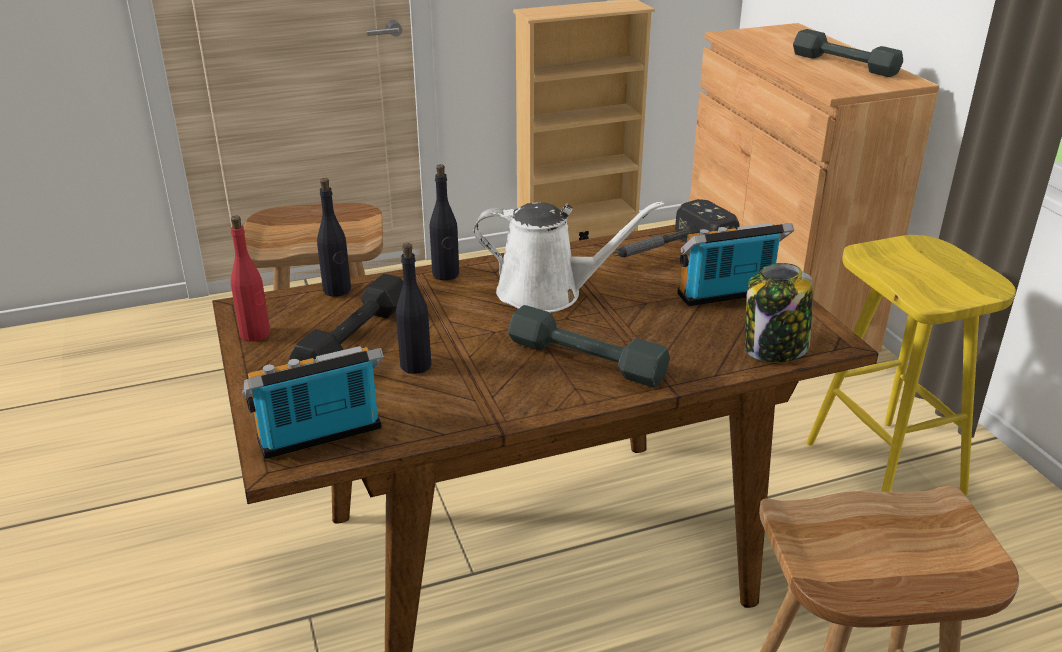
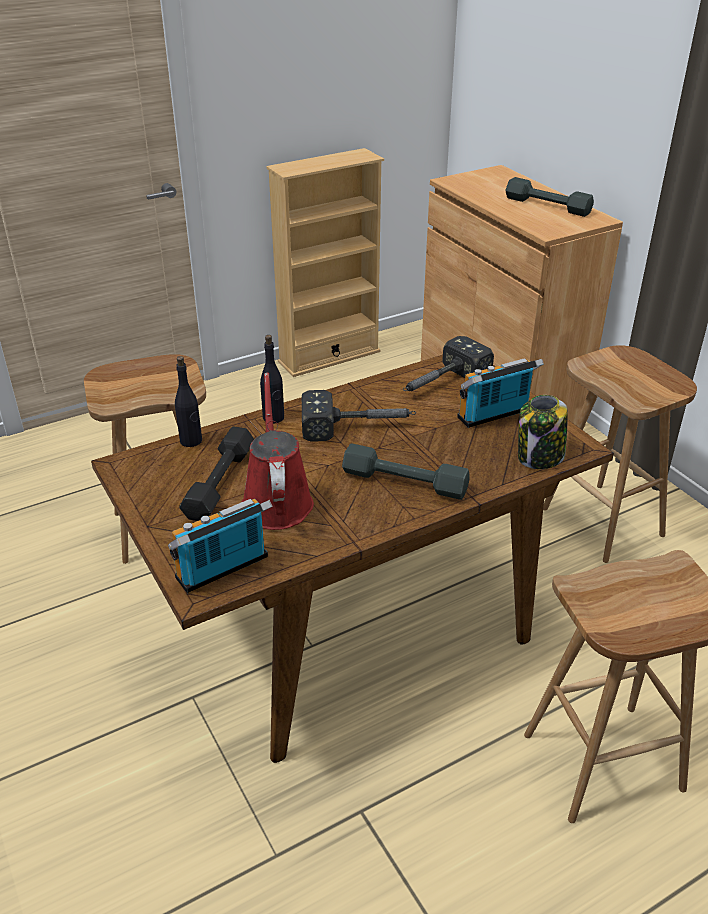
camera: 10 degrees left, 5 degrees up
(255, 334) = (139, 487): red bottle -> none
(416, 365) = (276, 500): black bottle -> red watering can
(548, 293) = (359, 426): white watering can -> hammer
(886, 468) = (604, 522): yellow stool -> brown stool

